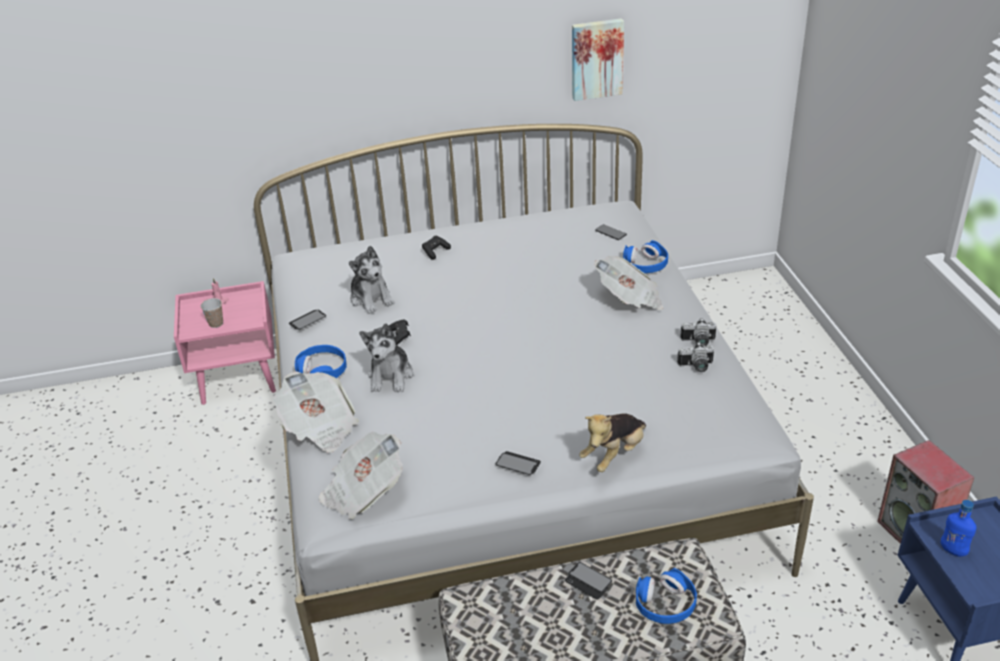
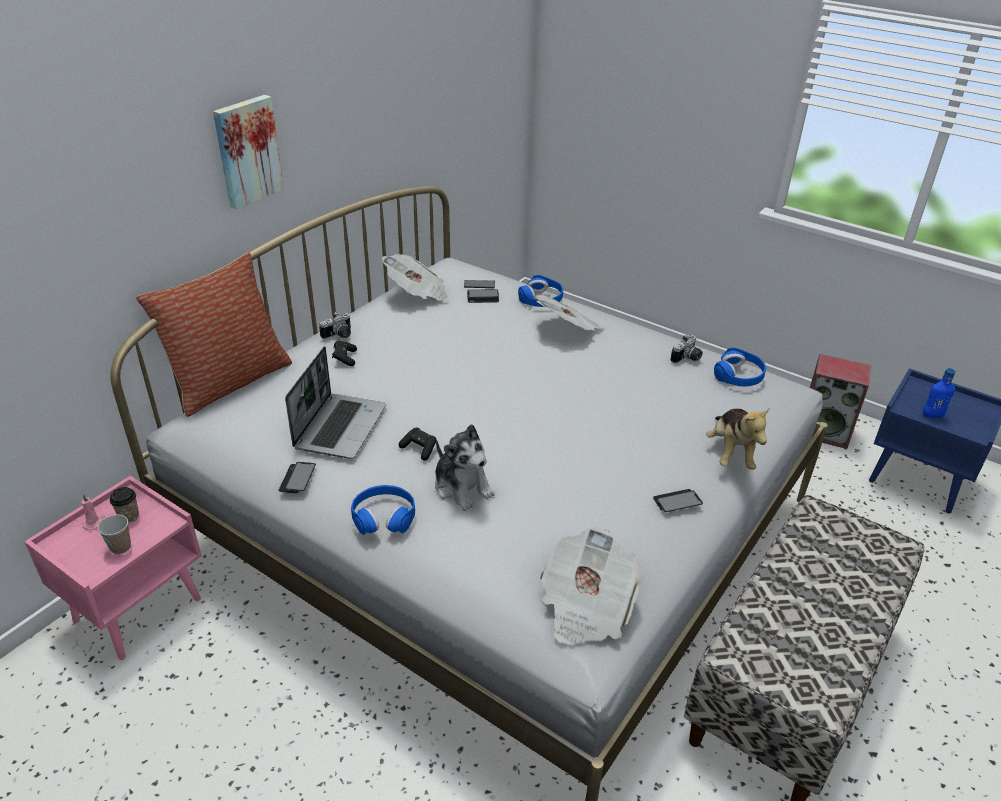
camera: 45 degrees left, 0 degrees up
(239, 307) = (129, 516): none -> cup
(319, 427) = (461, 573): newspaper -> newspaper (418, 294)
(351, 238) = (229, 381): none -> pillow
(371, 298) = (340, 426): plush toy -> laptop
(588, 581) = (790, 574): phone -> phone (483, 297)
(596, 58) = (406, 117): picture -> picture (247, 151)
(665, 604) = (856, 555): blue headphones -> blue headphones (739, 375)
(698, 342) = (661, 340): camera -> camera (339, 335)

